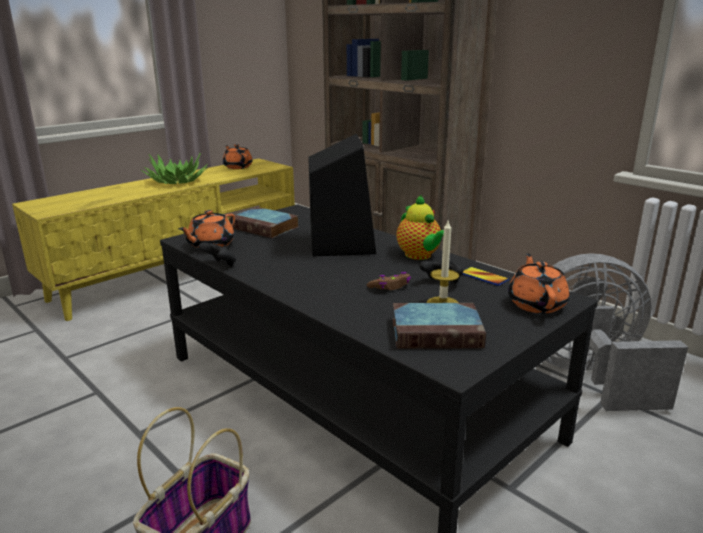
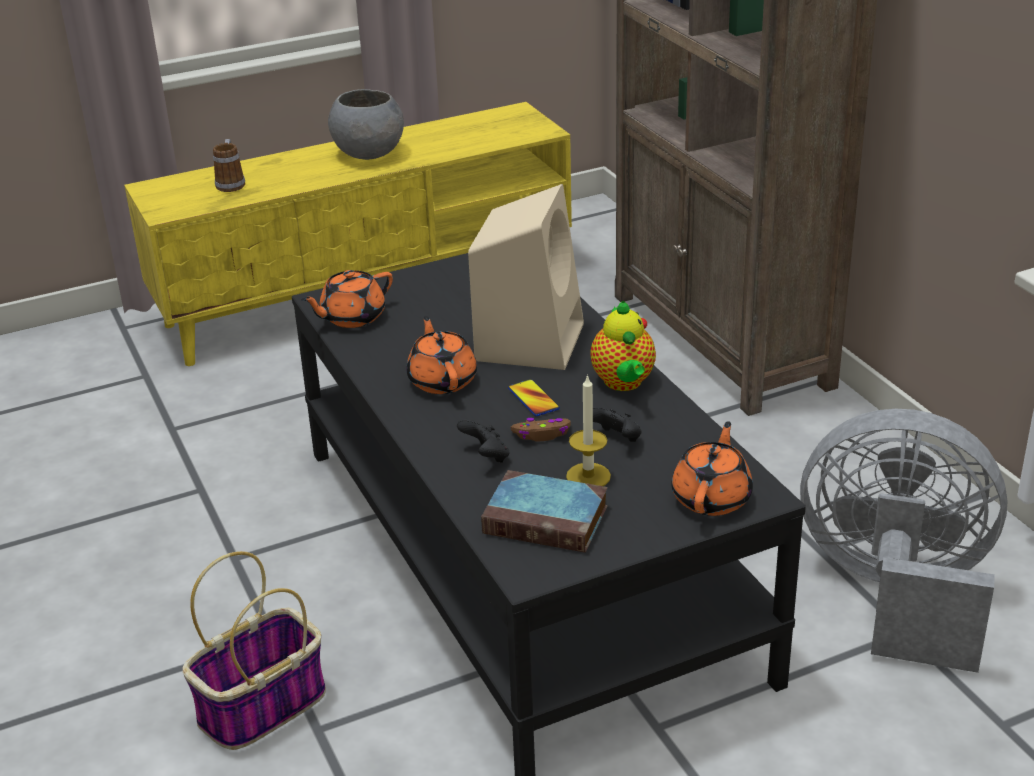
camera: 20 degrees right, 10 degrees up
(90, 197) = (231, 183): none -> mug
(177, 181) = (368, 154): potted plant -> grey bowl
(220, 265) = (347, 359): black game controller -> black game controller (486, 456)
(237, 167) = (478, 125): orange teapot -> orange teapot (442, 380)
(266, 227) = (443, 290): book -> none
(341, 243) = (529, 340): black speaker -> beige speaker
(484, 277) = (682, 438): phone -> phone (533, 399)

